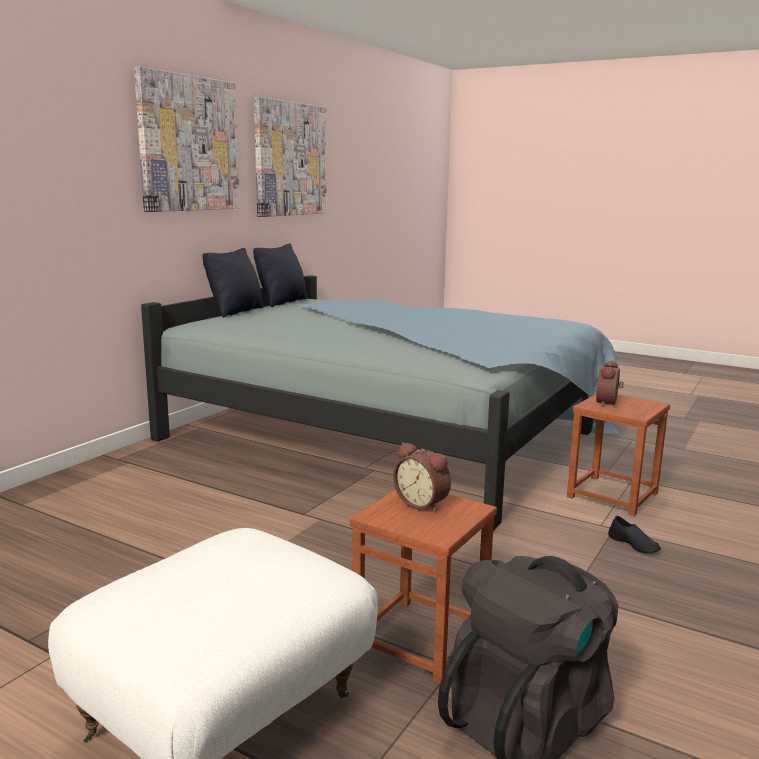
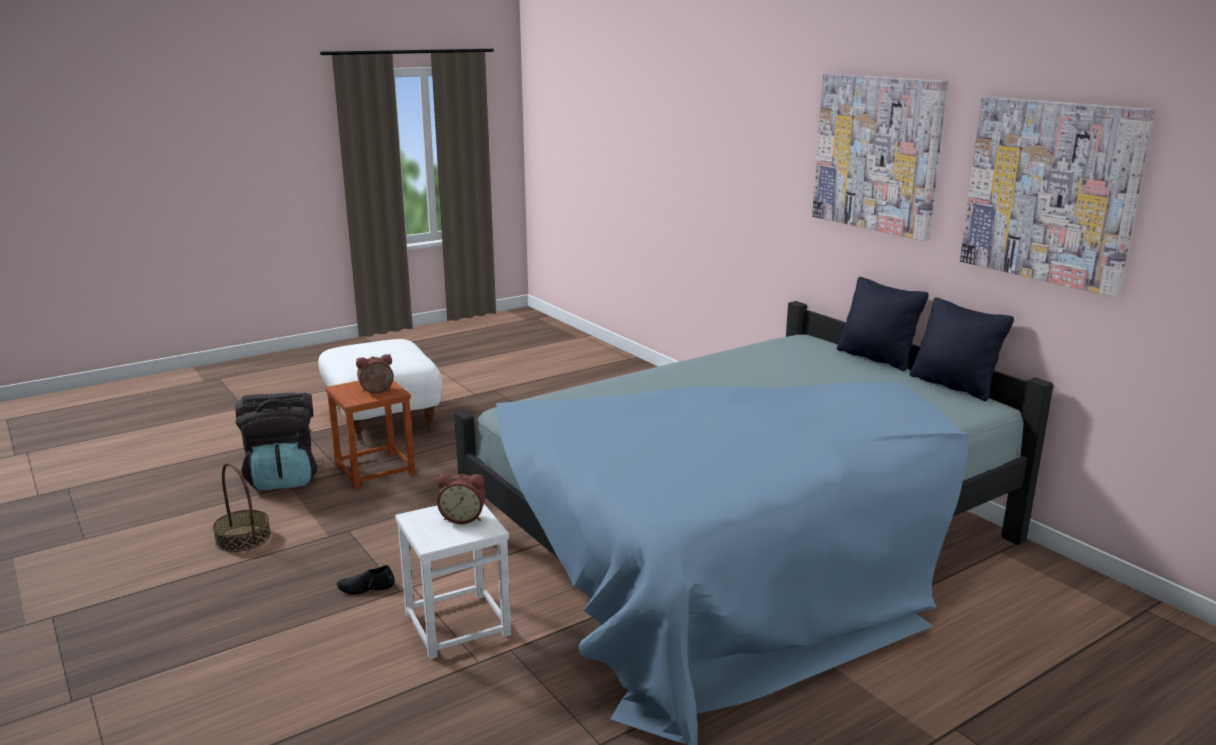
camera: 115 degrees right, 5 degrees up
(609, 403) = (463, 517): alarm clock -> alarm clock turned 135 degrees clockwise
(612, 495) = (457, 624): brown stool -> white stool
(687, 662) = (243, 538): none -> basket

